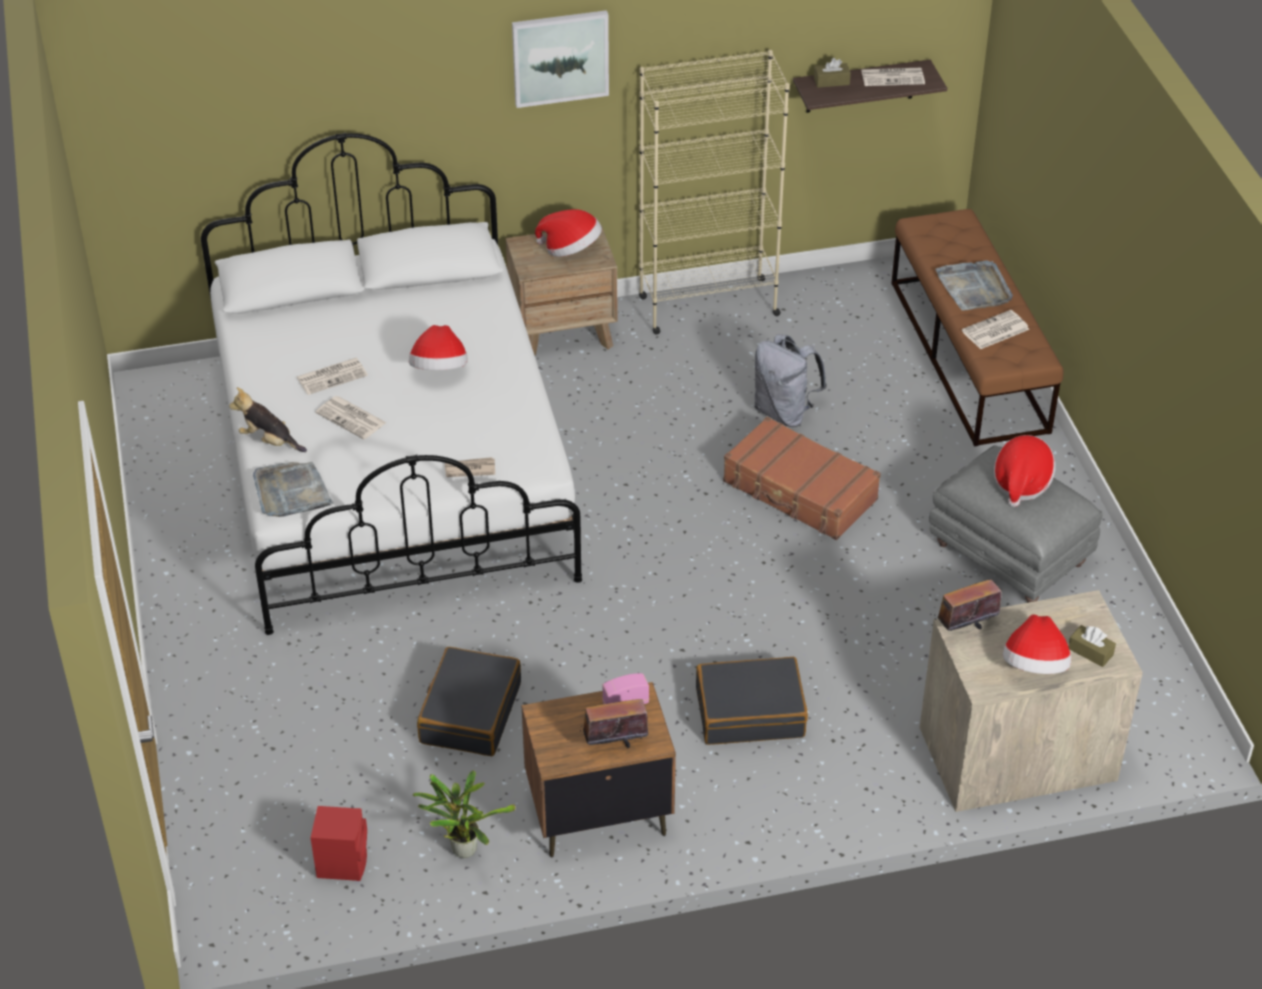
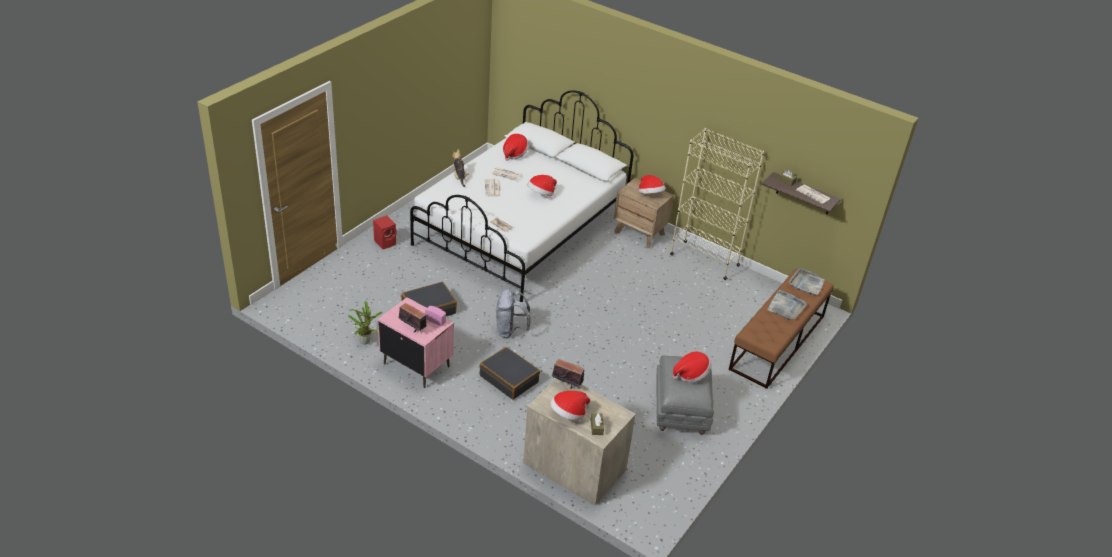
camera: 45 degrees right, 5 degrees down
(283, 332) = (514, 154): none -> hat
(291, 492) = (441, 194): grey tray -> grey tray (806, 283)
(343, 862) = (330, 316): red speaker -> red speaker (386, 242)
(560, 57) = (674, 105): picture -> none
(597, 813) = (416, 365): brown nightstand -> pink nightstand
(784, 412) = (675, 308): grey backpack -> grey backpack (510, 331)
(799, 492) = (638, 334): brown suitcase -> none
(995, 331) = (769, 325): newspaper -> none

